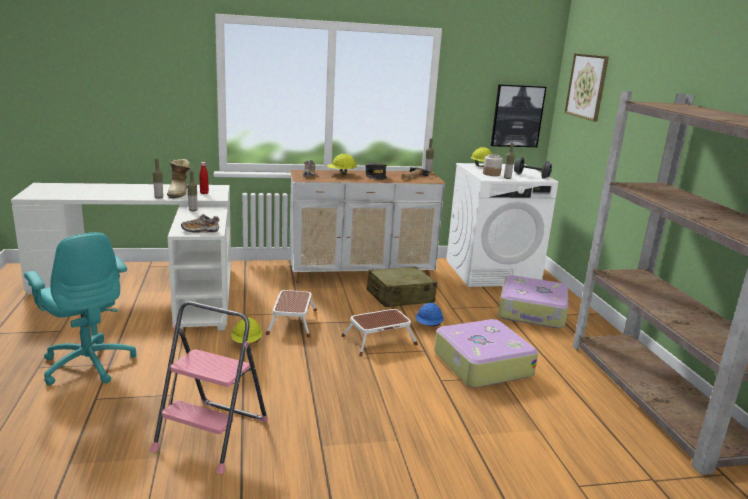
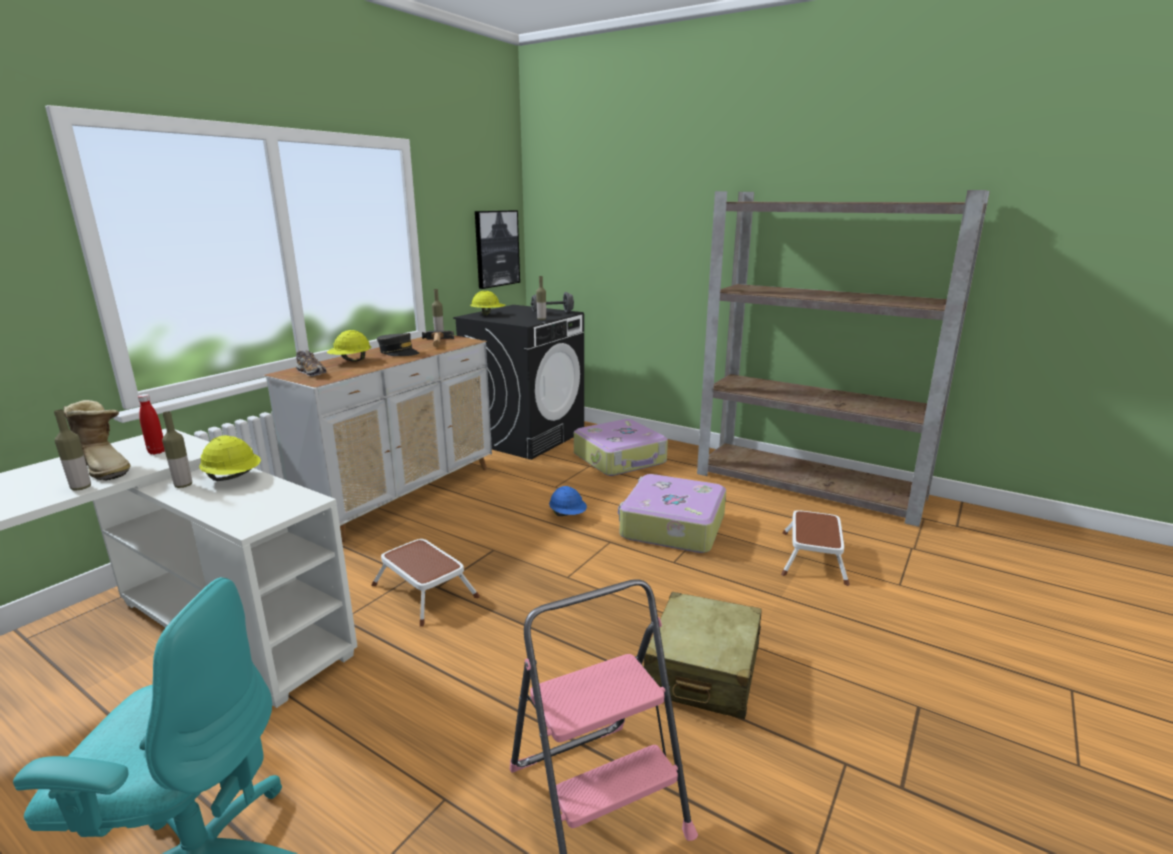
camera: 45 degrees left, 0 degrees up
(200, 231) = (279, 508): shoe -> none
(247, 343) = (416, 652): yellow hard hat -> yellow hard hat (234, 478)
(379, 340) = (554, 556): brown step ladder -> brown step ladder (814, 557)
(399, 297) = (488, 500): beige suitcase -> beige suitcase (703, 670)
(491, 174) = (517, 319): jar -> none
(492, 272) = (525, 436): white washing machine -> black washing machine
(587, 86) = (578, 203): picture -> none

